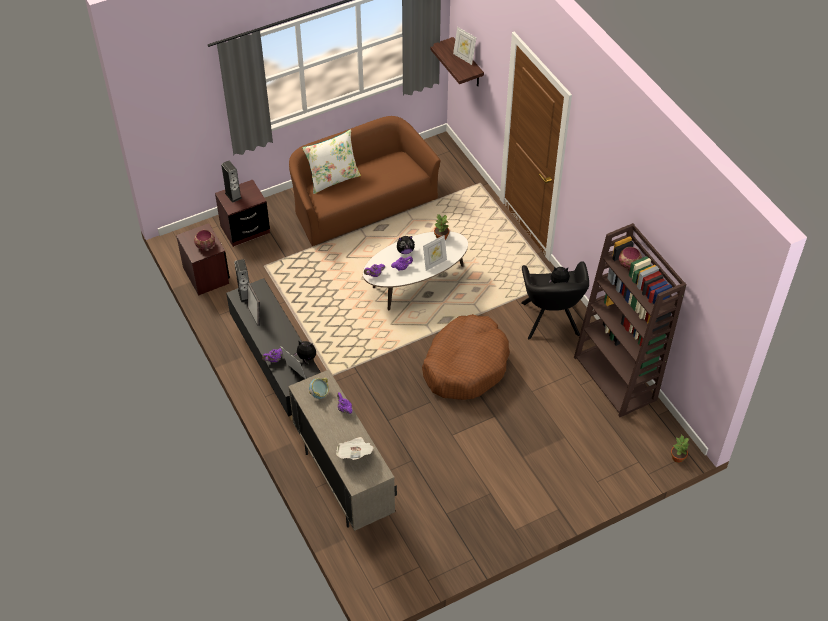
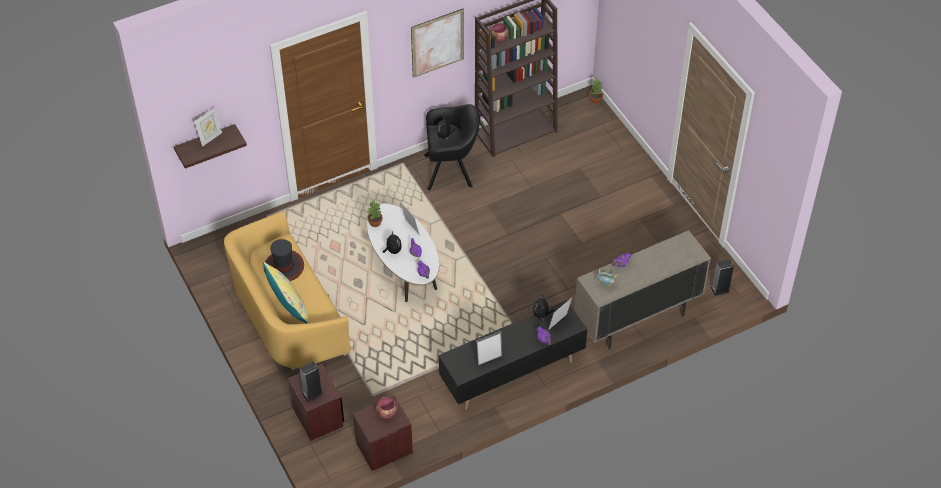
camera: 90 degrees left, 0 degrees up
(245, 294) = (460, 369): speaker -> speaker (720, 289)
(333, 179) = (289, 309): white pillow -> yellow pillow
(355, 454) = (668, 256): newspaper -> none
(361, 203) = (287, 314): brown sofa -> yellow sofa
(384, 173) = (284, 266): none -> hat
(465, 365) = (503, 232): brown dog bed -> none
(606, 207) = (437, 43): none -> picture

